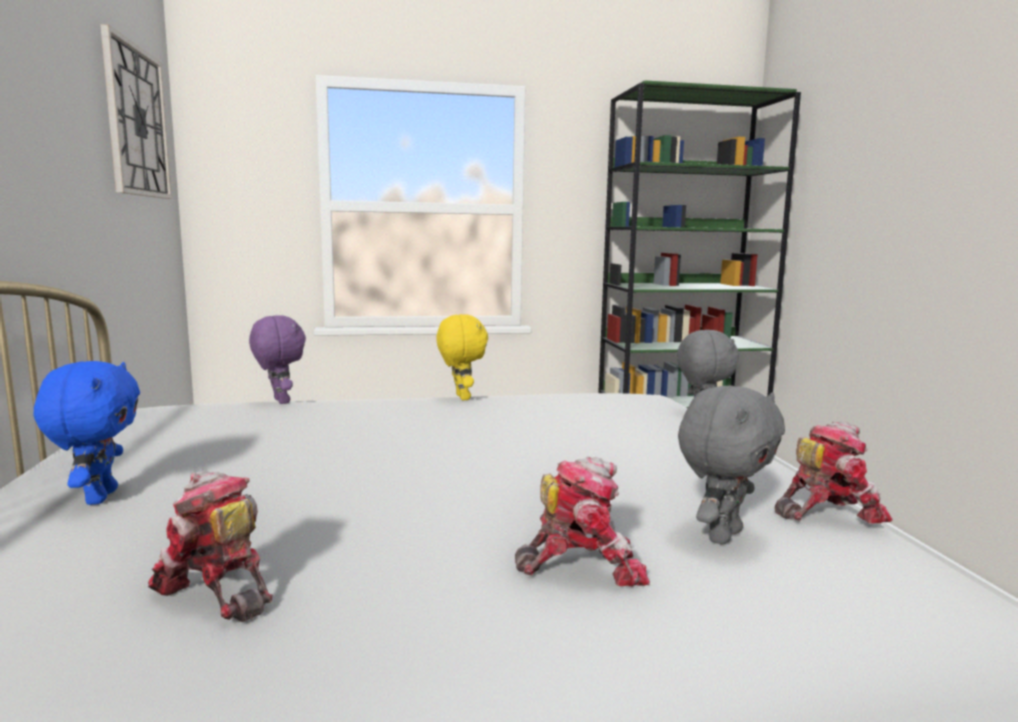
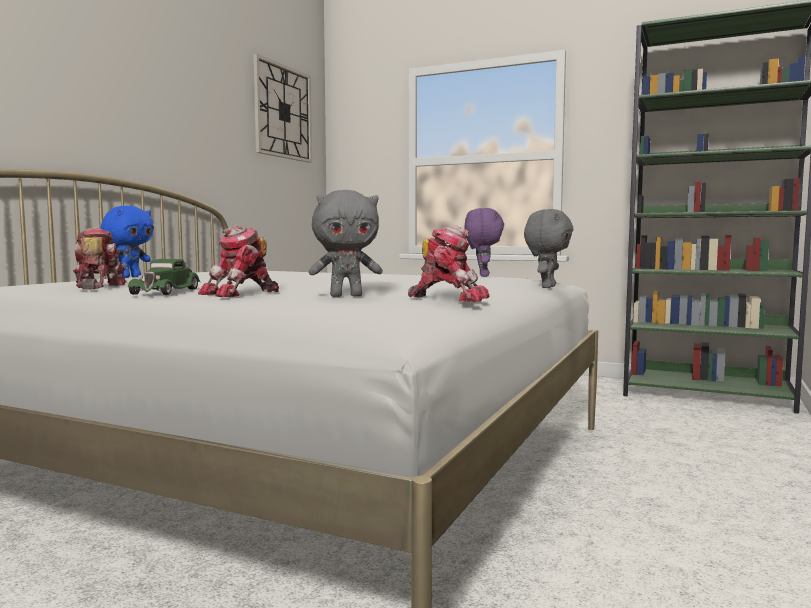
camera: 35 degrees right, 5 degrees down
(279, 401) = (295, 271): purple plush toy -> purple plush toy (482, 276)
(435, 585) = (167, 291): none -> green toy car
(461, 397) = (401, 274): yellow plush toy -> none
(582, 566) = (241, 294): toy robot -> toy robot turned 105 degrees clockwise

